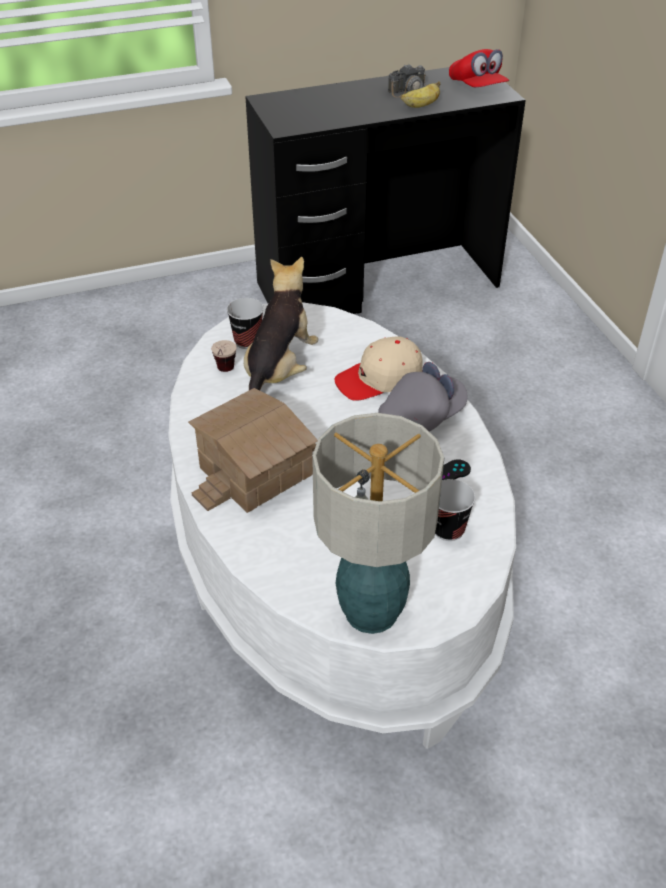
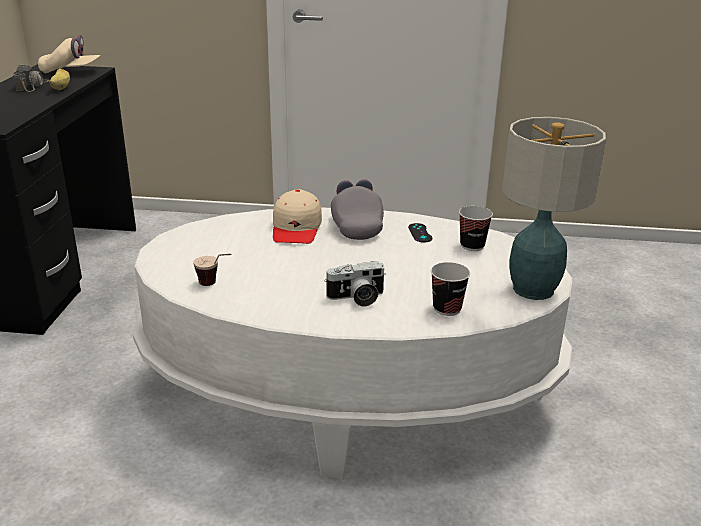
camera: 65 degrees left, 15 degrees down
(247, 341) = (184, 265): cup -> cup (447, 309)
(257, 472) = (357, 298): toy house -> camera
(279, 372) = (242, 262): plush toy -> none
(477, 87) = (71, 72): red cap -> beige cap

